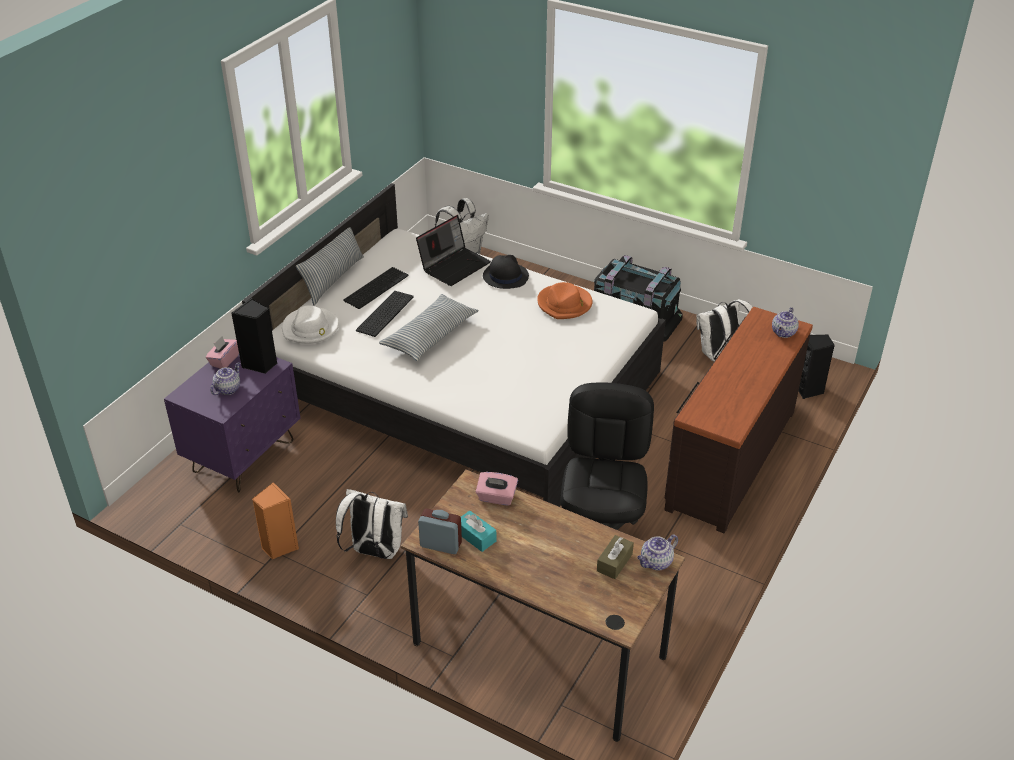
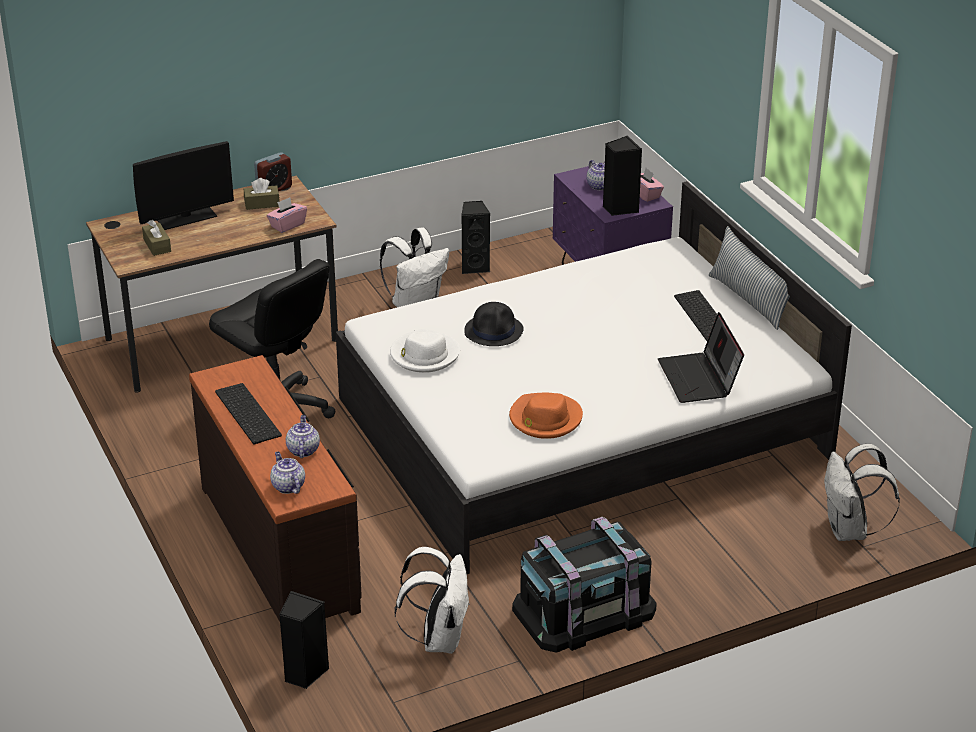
camera: 125 degrees right, 5 degrees down
(279, 547) = (475, 266): orange speaker -> black speaker
(310, 328) = (664, 259): white hat -> white hat (424, 355)
(386, 314) = (644, 304): keyboard -> keyboard (245, 413)
(430, 335) = (582, 318): pillow -> none
(475, 536) = (262, 204): turquoise tissue box -> brown tissue box
(505, 276) = (642, 403): black hat -> black hat (494, 331)
(549, 574) = (186, 217): none -> monitor
(656, 563) = (131, 261): teapot -> teapot (303, 450)

